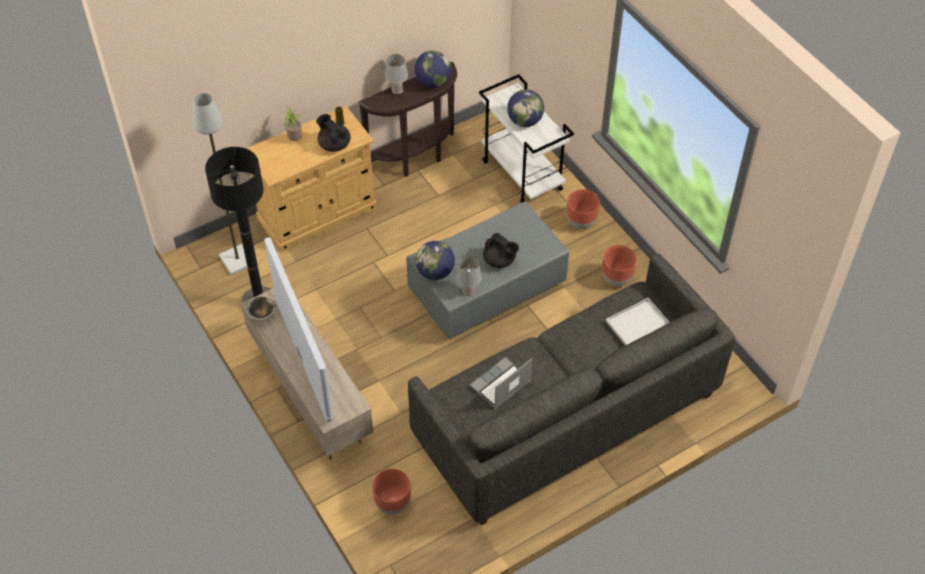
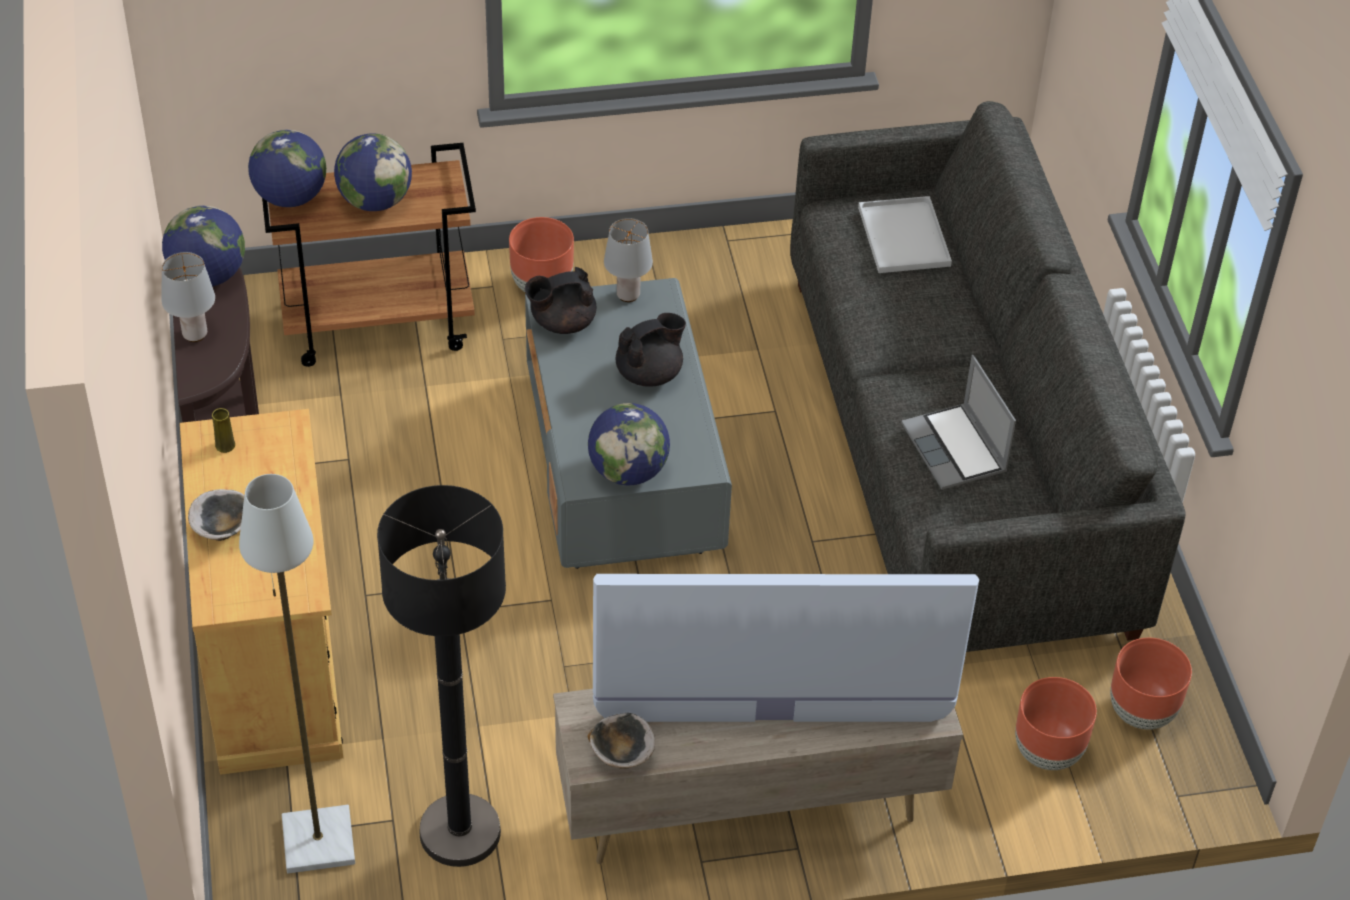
camera: 70 degrees left, 5 degrees down
(295, 139) = (223, 530): potted plant -> bowl
(334, 144) = (281, 472): black teapot -> black teapot (561, 322)
(468, 292) = (700, 439): grey table lamp -> grey table lamp (627, 295)
(510, 94) = (290, 197): none -> globe
(523, 176) = (379, 323): white cart -> brown cart
(616, 279) = (696, 286): brown planter -> brown planter (1142, 712)

